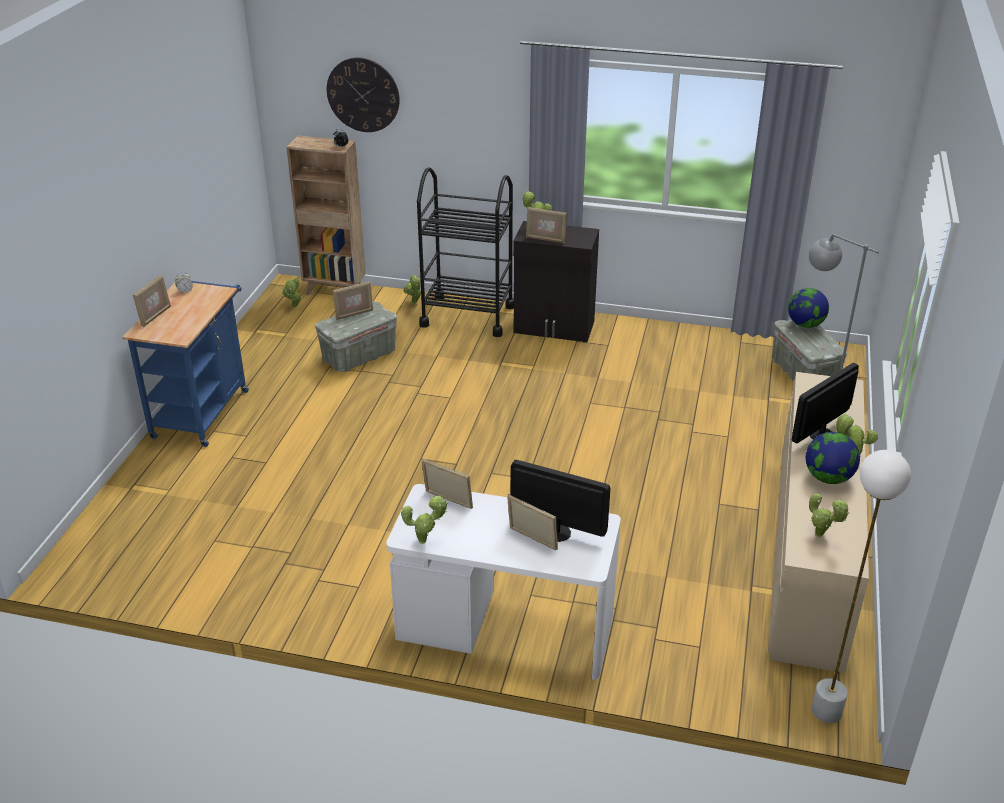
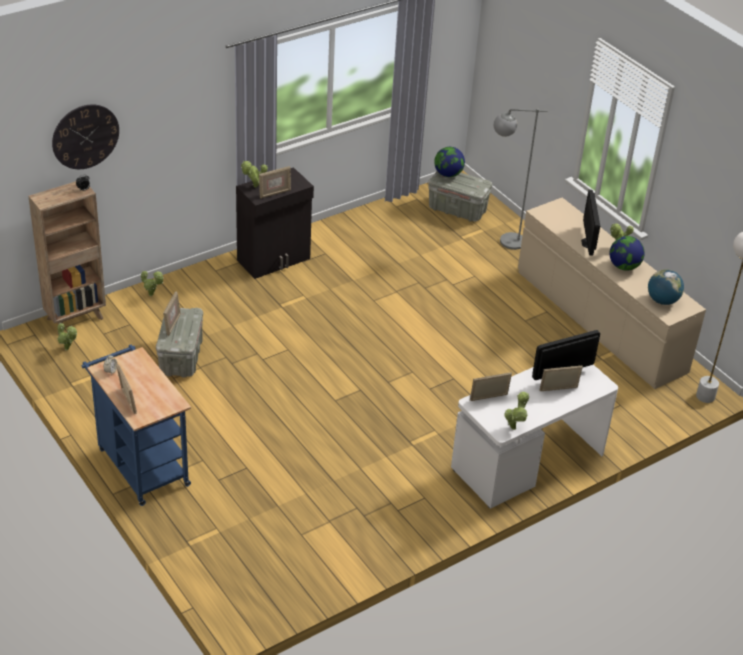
camera: 50 degrees left, 5 degrees up
(467, 316) = (204, 283): black cart -> none
(821, 536) = (662, 300): potted plant -> globe

